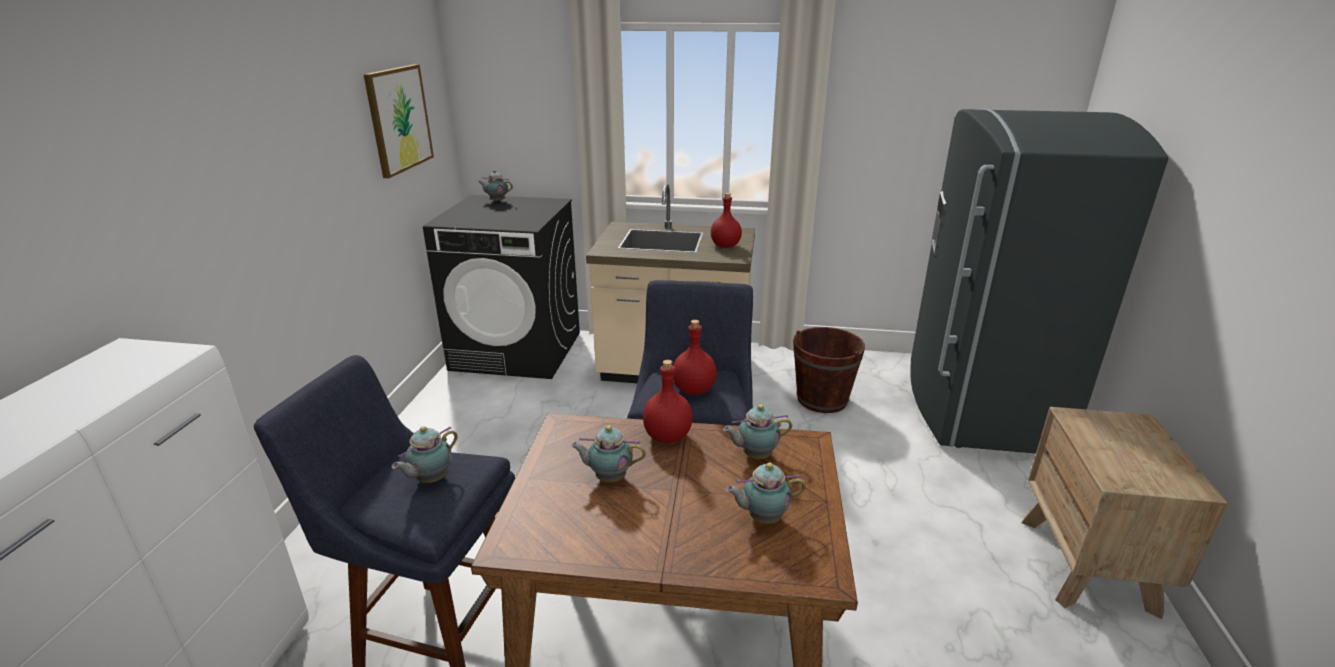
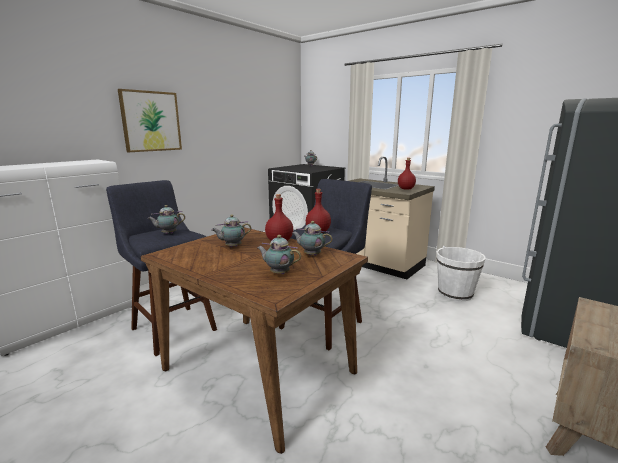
camera: 30 degrees right, 10 degrees down
(399, 119) = (265, 118): picture -> picture (151, 121)
(608, 477) = (232, 246): teapot -> teapot turned 60 degrees counterclockwise
(822, 399) = (455, 293): brown bucket -> white bucket

